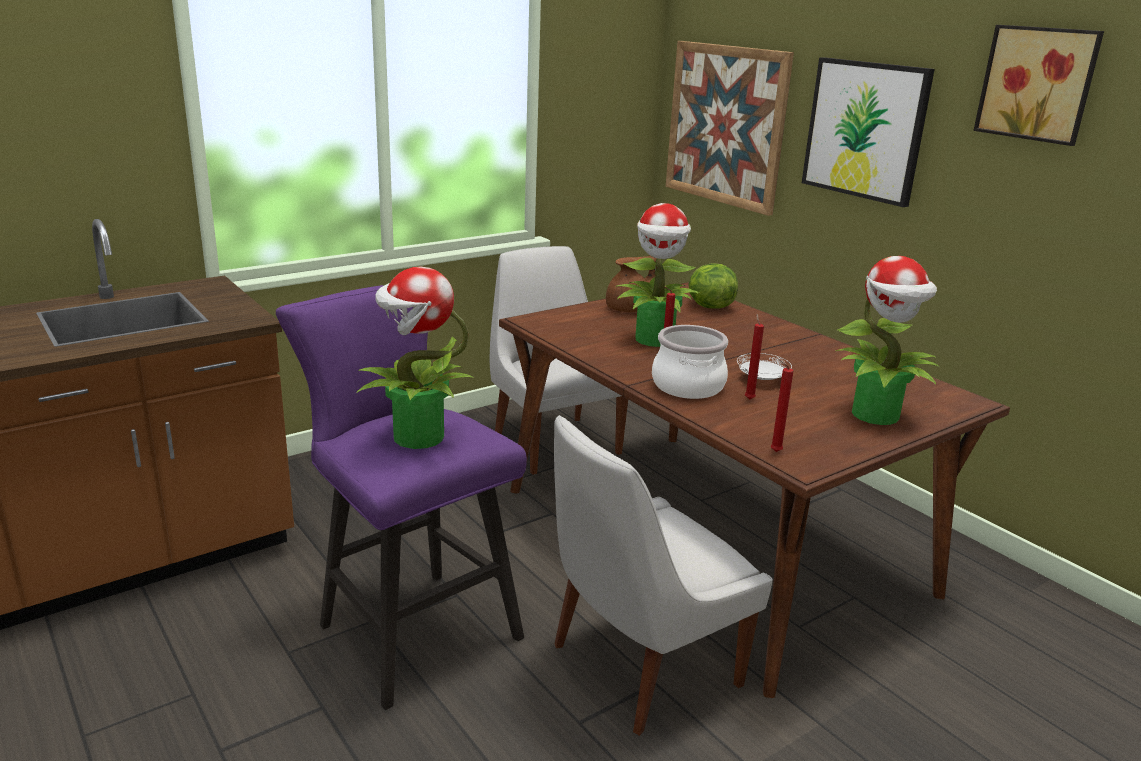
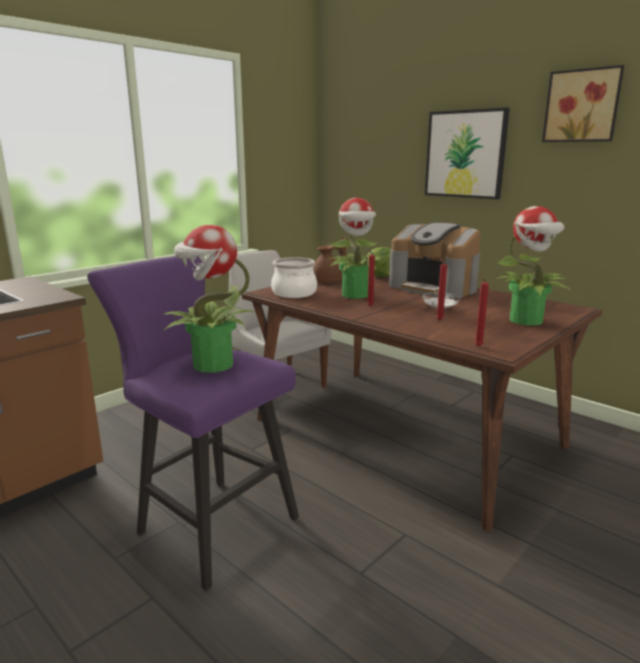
camera: 10 degrees left, 5 degrees down
(639, 667) = (390, 525): white chair -> none
(689, 386) = (394, 317): cooking pot -> cooking pot (294, 293)
(725, 125) = (367, 166): picture -> none
(778, 337) = (434, 287): none -> coffee machine

